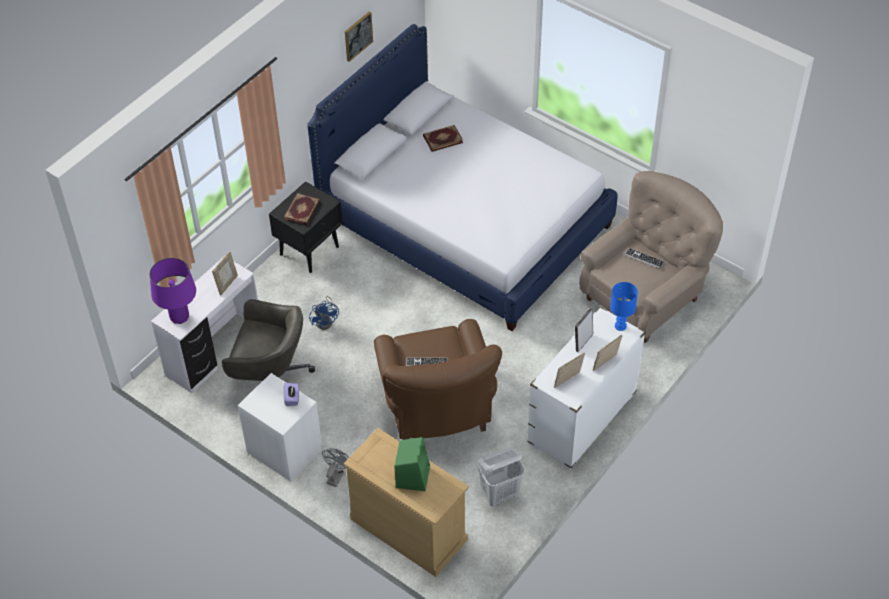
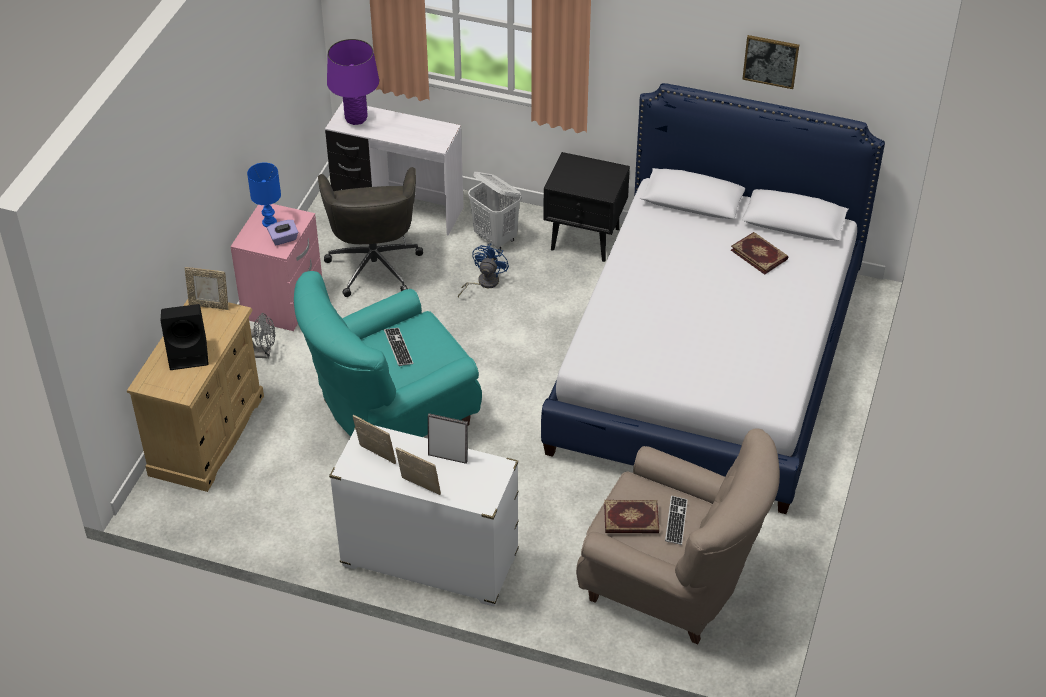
camera: 70 degrees right, 5 degrees down
(227, 284) = (418, 138): picture frame -> picture frame (209, 305)
(285, 450) = (283, 302): white nightstand -> pink nightstand
(302, 210) = (580, 176): book -> book (631, 519)
(326, 321) = (483, 283): blue fan -> blue fan turned 150 degrees clockwise
(412, 475) = (189, 354): green speaker -> black speaker
(437, 409) = (390, 415): brown armchair -> turquoise armchair
(500, 494) = (282, 506): white laundry basket -> white laundry basket (495, 238)
(620, 326) = (491, 489): blue table lamp -> blue table lamp (268, 223)

